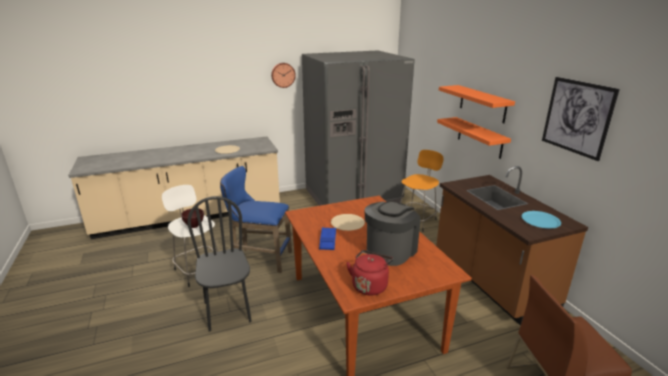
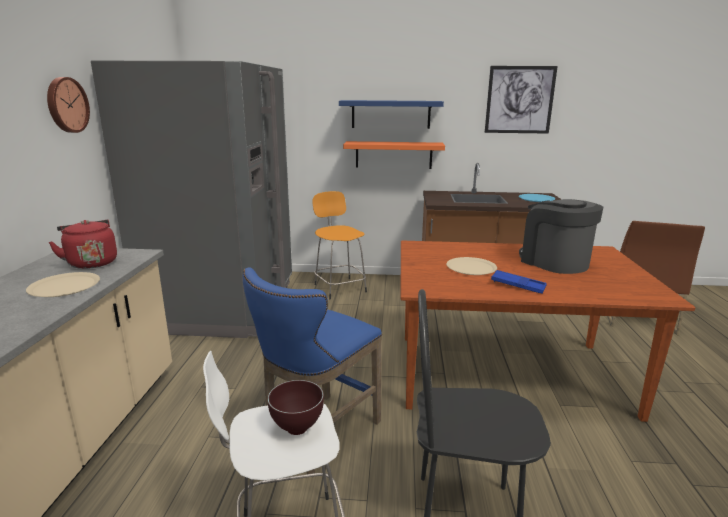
camera: 65 degrees left, 5 degrees down
(370, 285) = (634, 284): red kettle -> red kettle (91, 262)
(482, 103) = (391, 114): orange shelf -> blue shelf

